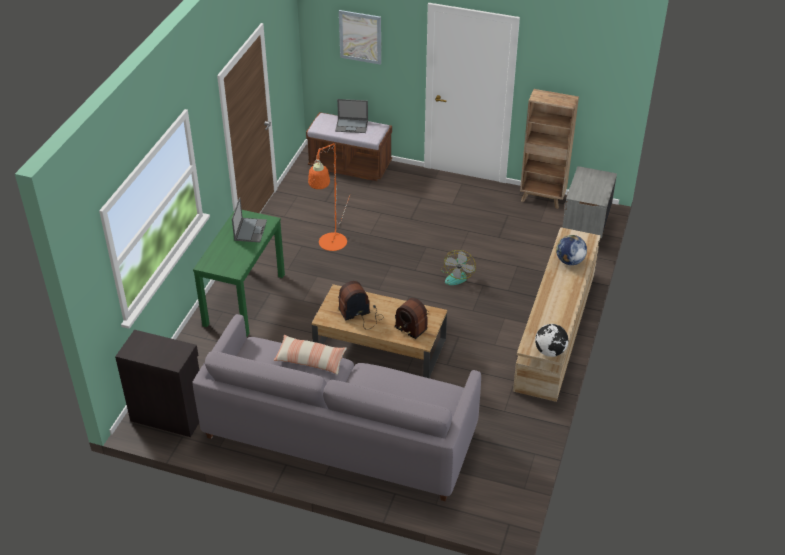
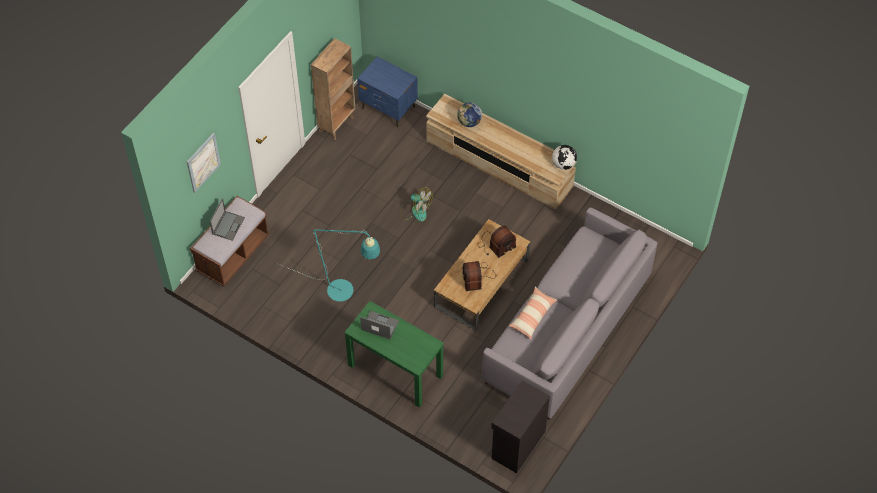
camera: 75 degrees left, 15 degrees up
(331, 246) = (346, 292): orange floor lamp -> turquoise floor lamp
(584, 230) = (388, 108): grey nightstand -> blue nightstand

